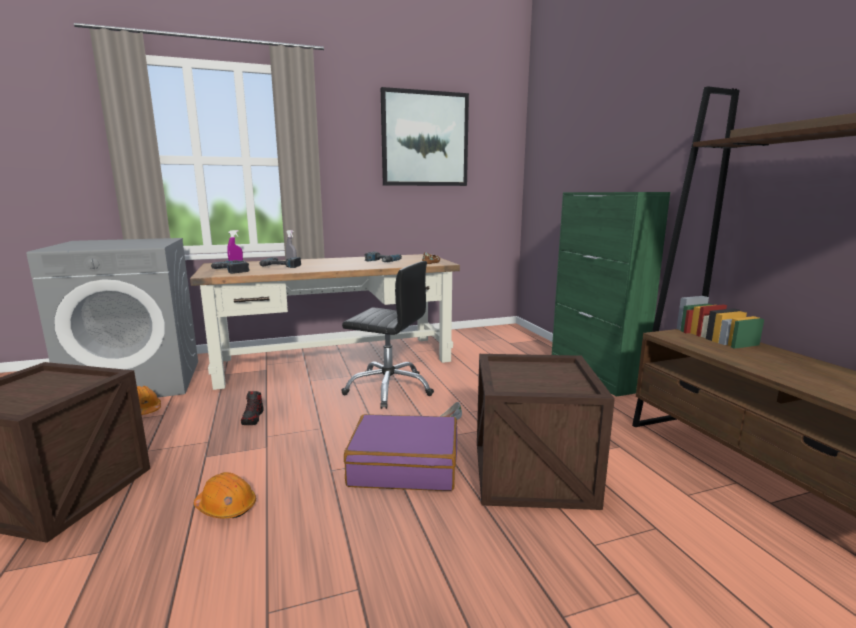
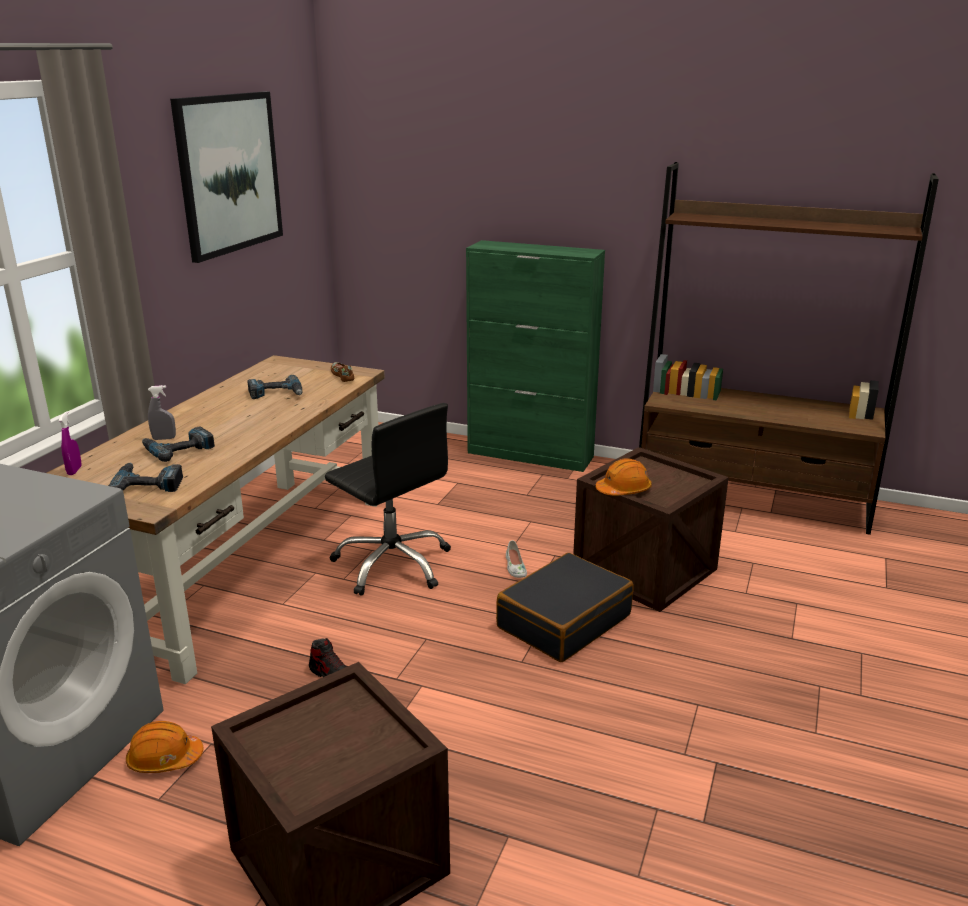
camera: 50 degrees left, 10 degrees up
(226, 507) = (515, 741): orange hard hat -> orange hard hat (623, 490)
(389, 389) = (393, 564): black office chair -> black office chair turned 75 degrees clockwise
(404, 466) = (563, 621): purple suitcase -> black suitcase

